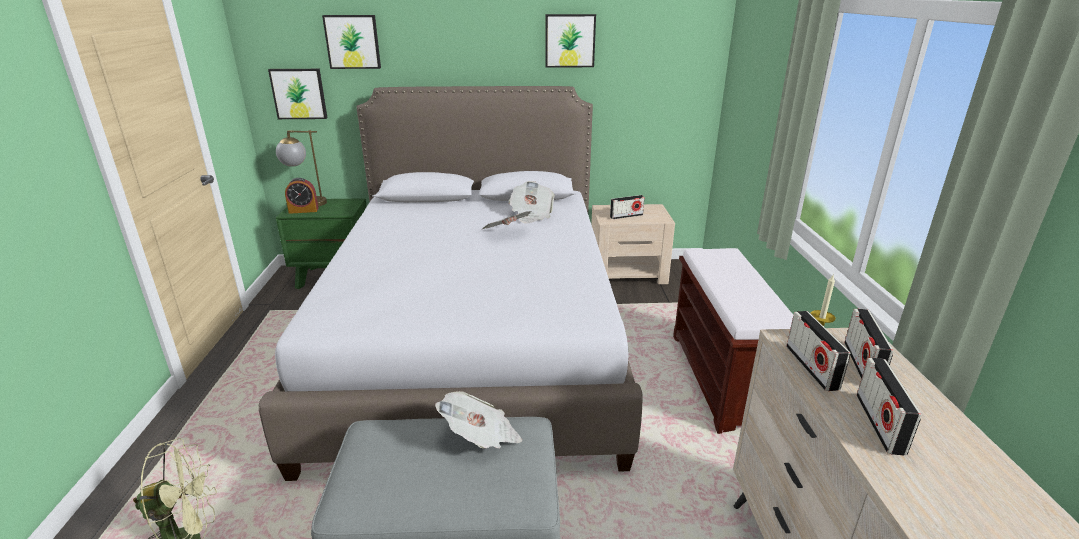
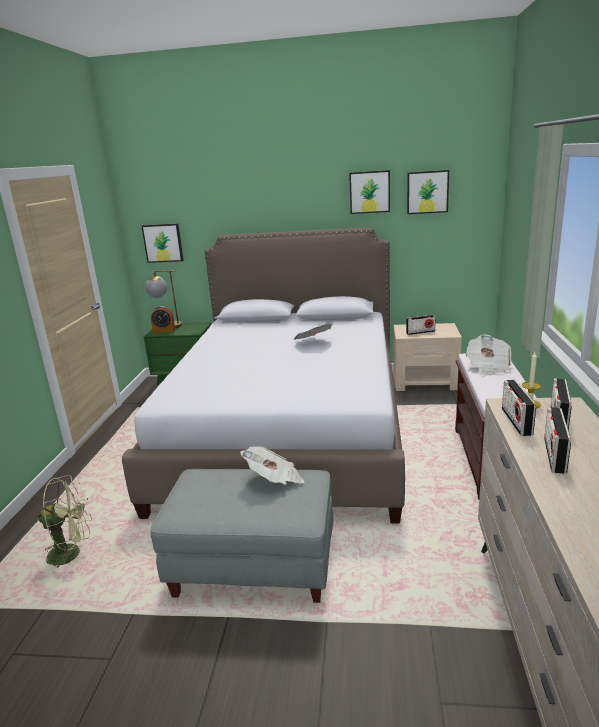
camera: 10 degrees right, 5 degrees down
(353, 42) = (202, 202): picture -> picture (427, 192)
(531, 214) = (336, 329): newspaper -> newspaper (488, 367)

